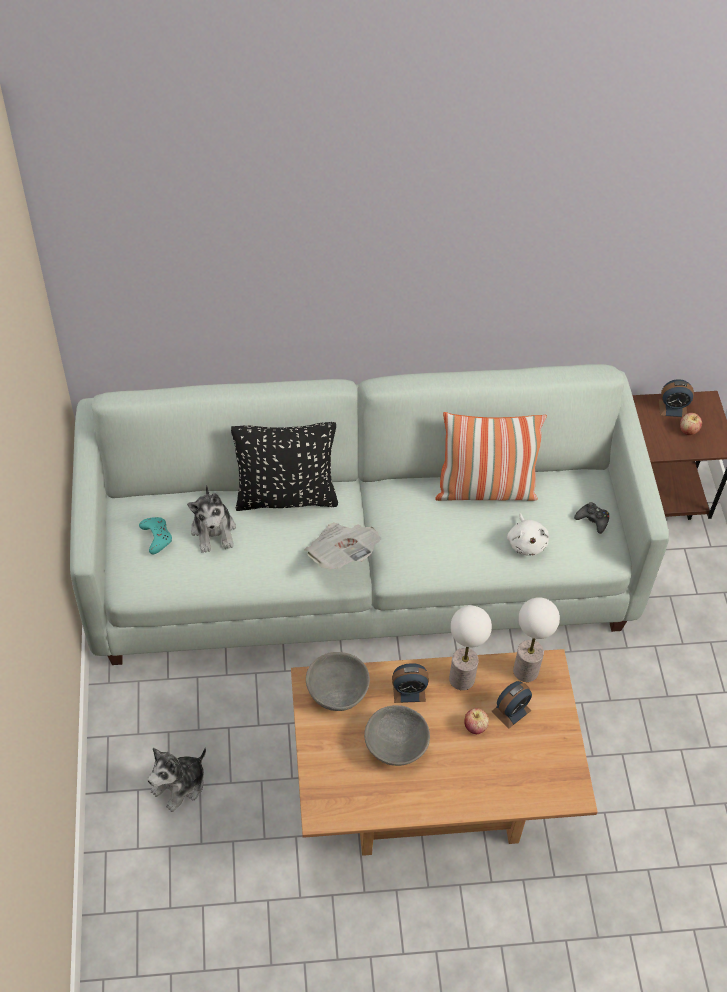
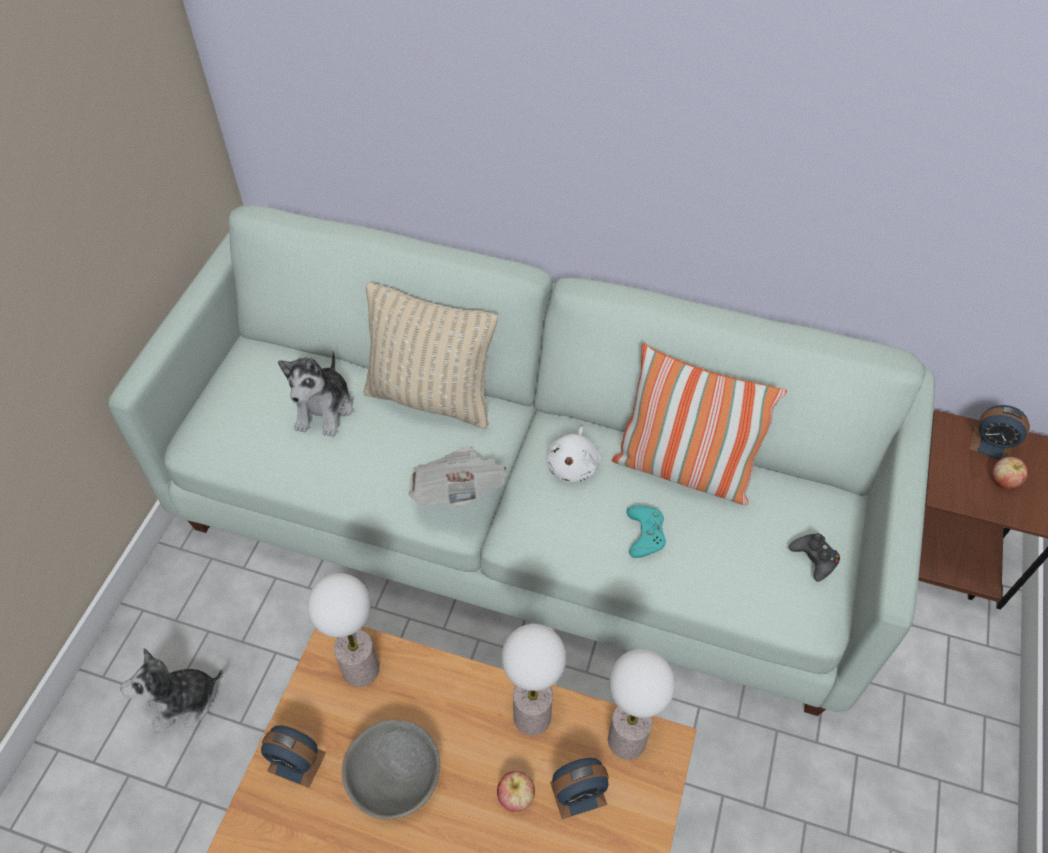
camera: 25 degrees right, 0 degrees up
(156, 536) = (257, 394): turquoise game controller -> turquoise game controller (645, 534)
(286, 497) = (431, 397): black pillow -> beige pillow
(337, 692) = (360, 670): grey bowl -> table lamp
(409, 691) = (453, 706): alarm clock -> alarm clock (296, 761)
(526, 542) = (707, 558): white plush toy -> white plush toy (573, 465)

